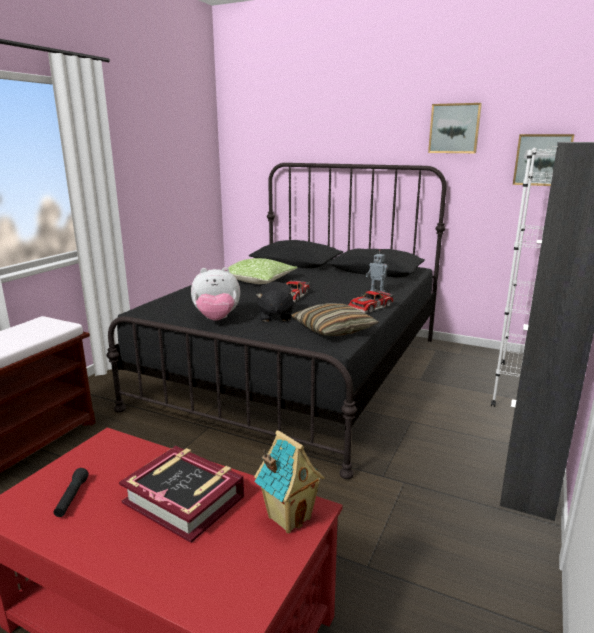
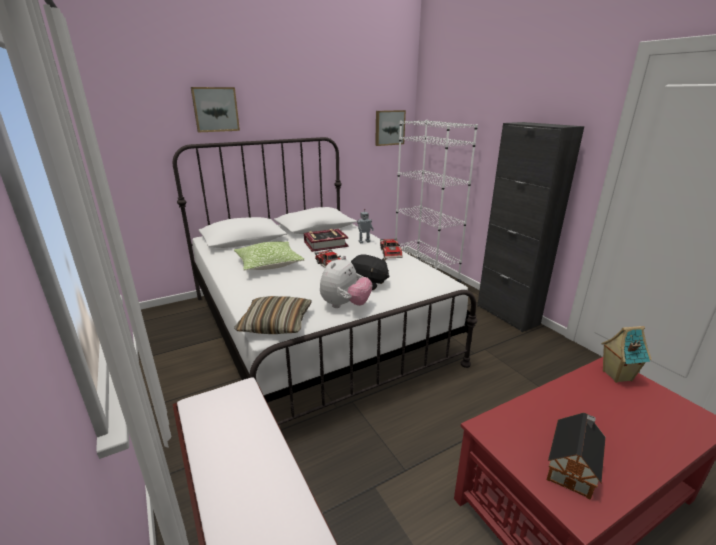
camera: 55 degrees left, 5 degrees up
(72, 498) = (573, 465): black flashlight -> toy house
(184, 499) = (588, 409): book -> book (325, 244)
(298, 370) = (314, 327): black bed -> white bed
(333, 329) = (418, 274): pillow -> pillow (276, 323)
(454, 128) = (336, 107): picture -> picture (215, 109)

